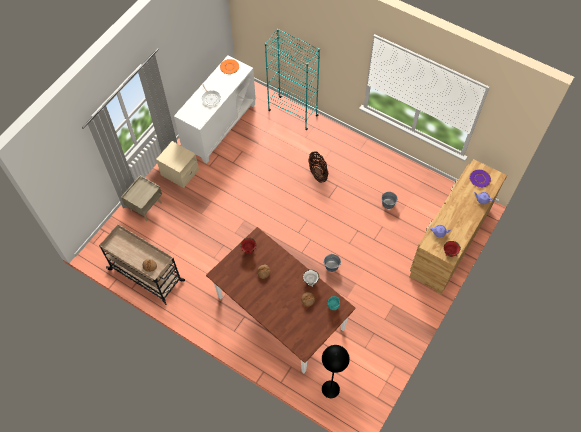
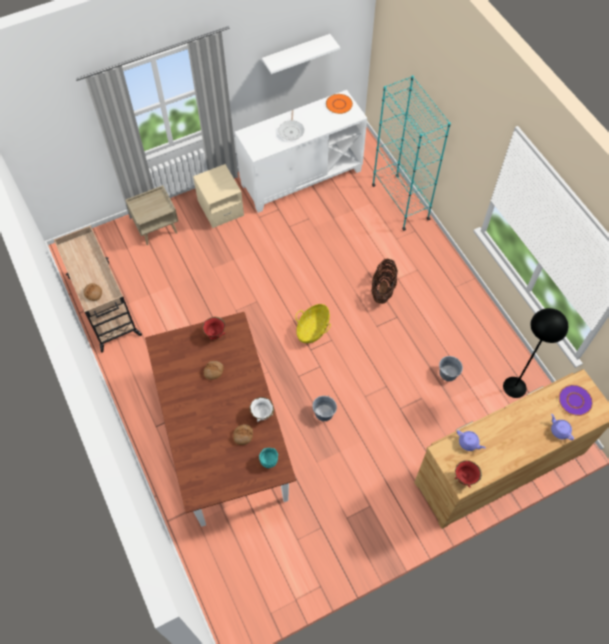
camera: 30 degrees right, 0 degrees up
(192, 46) = (296, 54): none -> white shelf
(291, 219) = (312, 329): none -> basket
(330, 389) = (220, 566): black floor lamp -> black floor lamp (514, 387)

